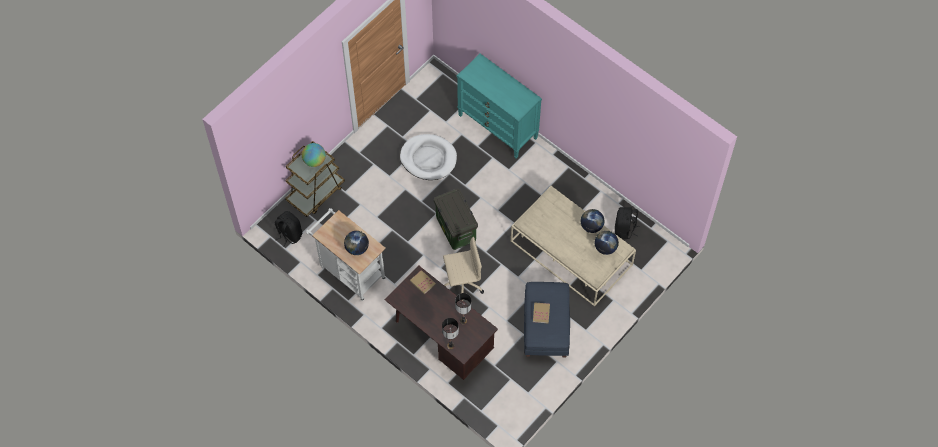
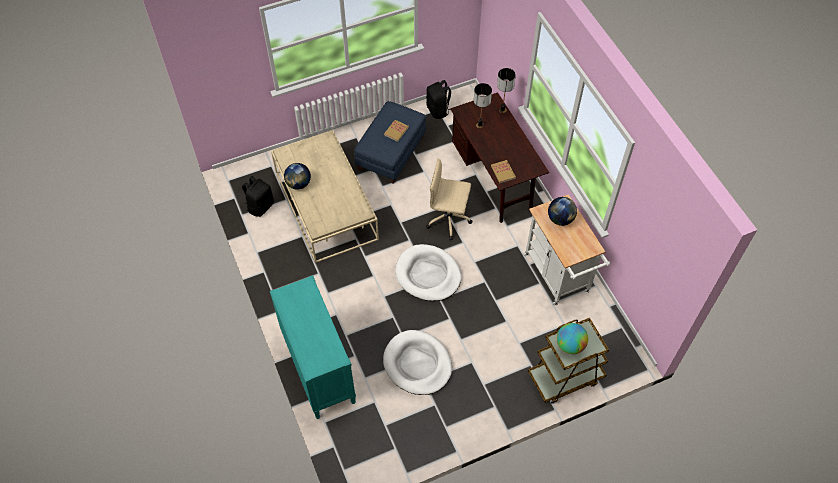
camera: 155 degrees left, 5 degrees down
(289, 234) = (612, 341): black backpack -> black backpack (438, 110)
(455, 228) = (428, 275): storage box -> white dog bed
(605, 248) = (299, 160): globe -> none

